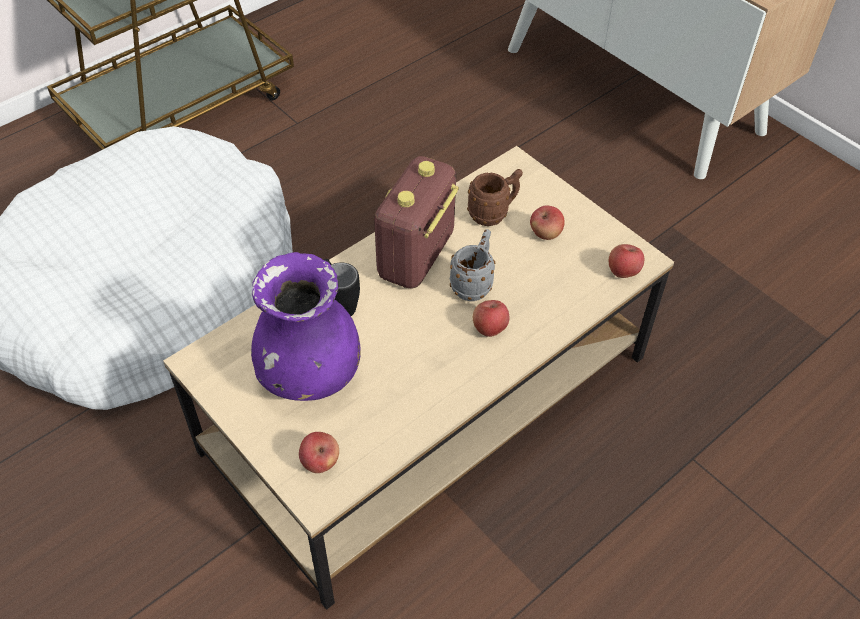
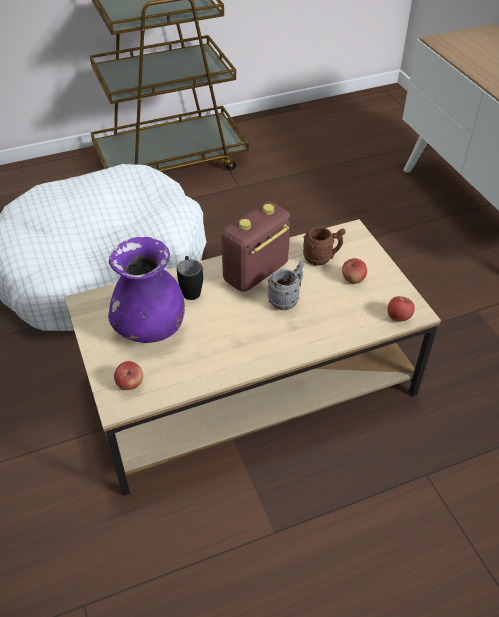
camera: 20 degrees right, 5 degrees down
(489, 328) = (284, 330): apple -> none

